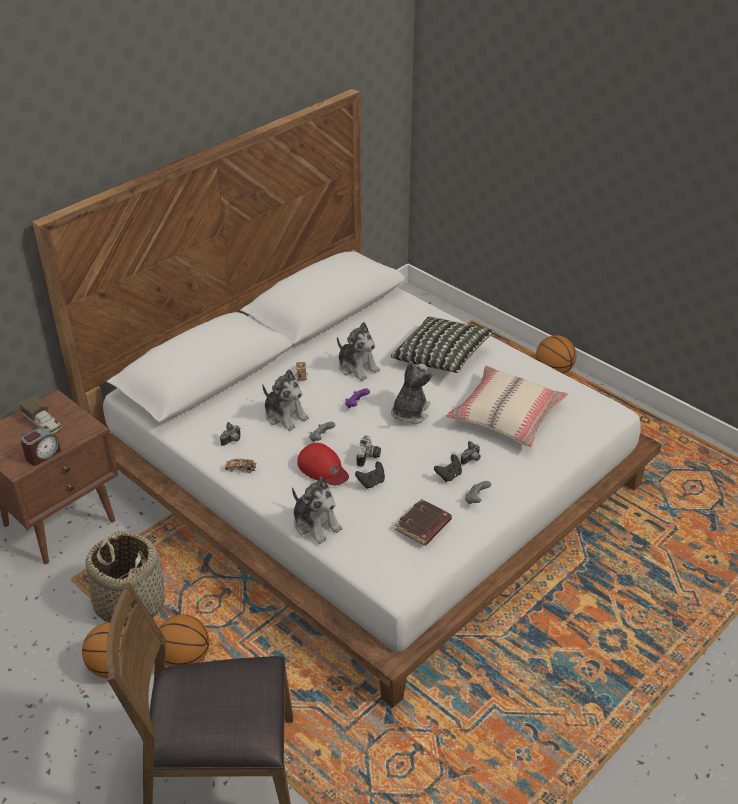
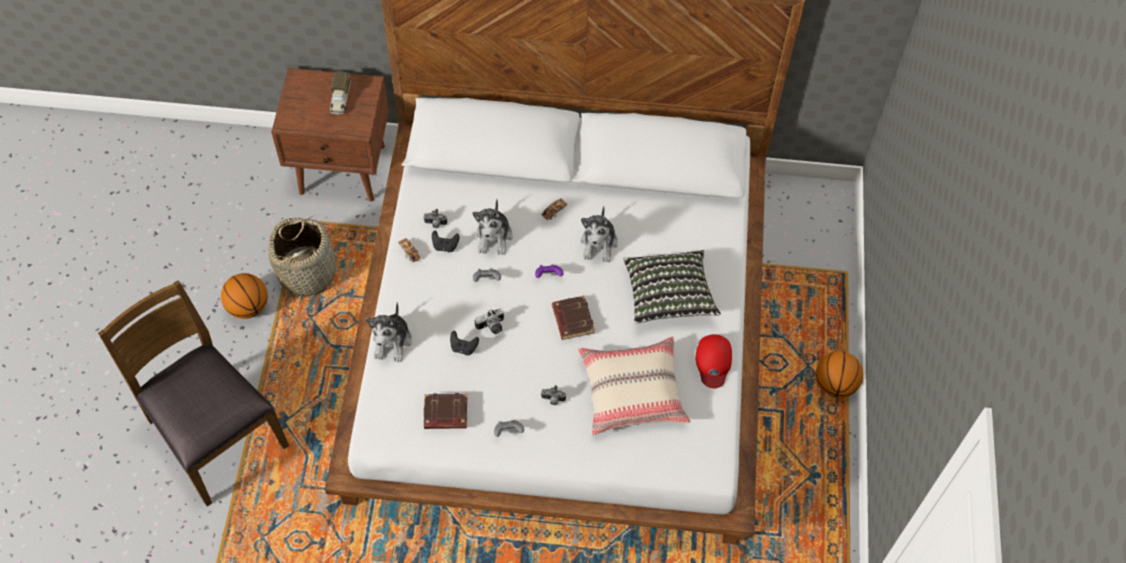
camera: 50 degrees right, 20 degrees up
(43, 455) = (310, 125): alarm clock -> none
(184, 658) = (287, 343): basketball -> none
(323, 468) = (453, 305): red cap -> red cap (713, 362)
(410, 413) = (572, 319): plush toy -> brown book
(449, 475) = (520, 395): black game controller -> black game controller (445, 246)

